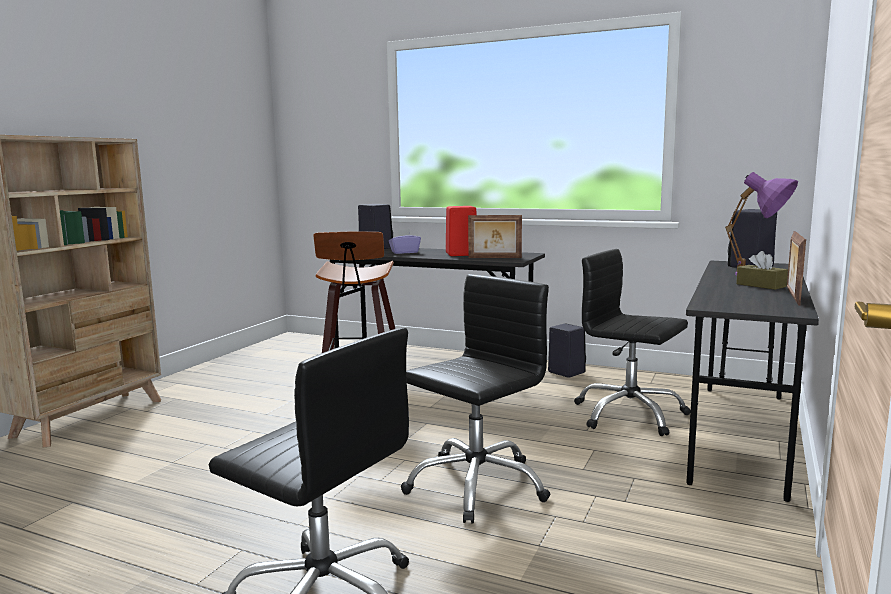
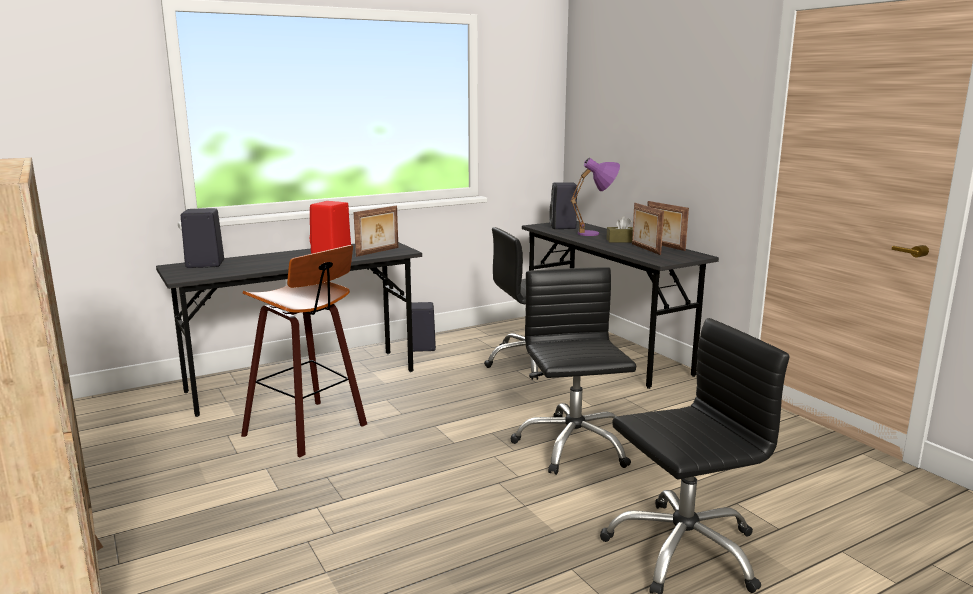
camera: 55 degrees left, 5 degrees up
(404, 252) = (265, 263): purple tissue box -> none
(749, 295) = (645, 249): none -> picture frame

